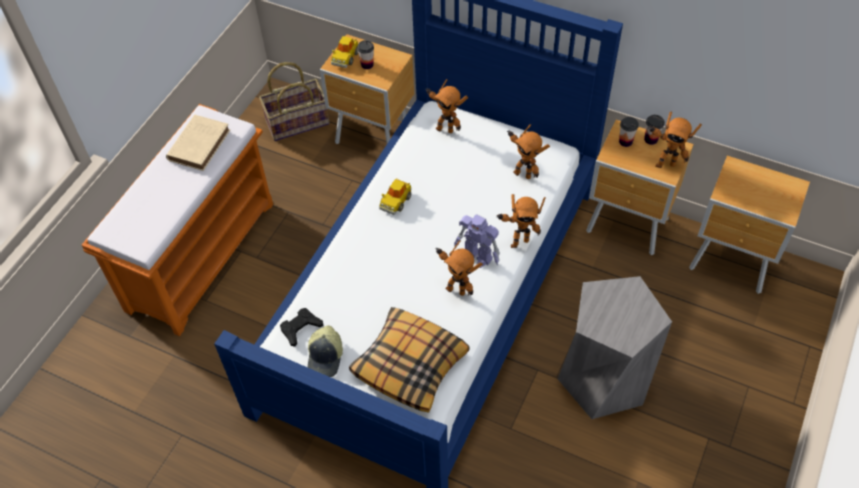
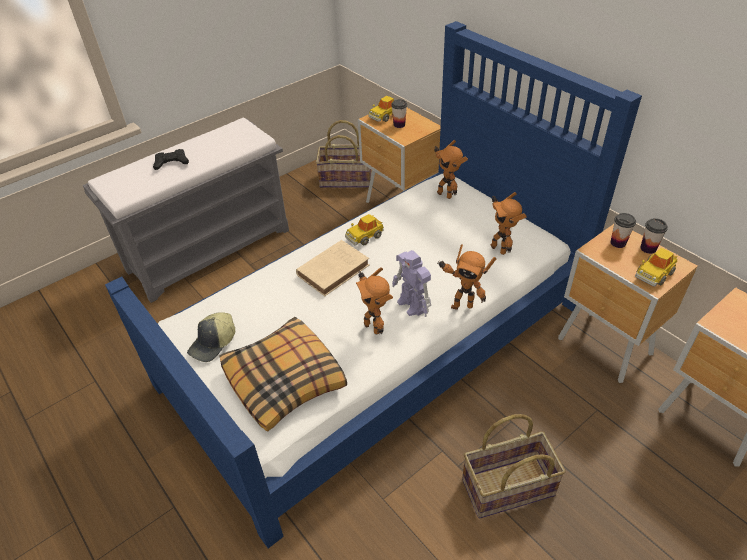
camera: 25 degrees right, 10 degrees down
(200, 144) = (222, 141): beige book -> beige book (334, 269)
(202, 254) = (210, 249): orange bench -> grey bench
(300, 328) = (210, 311): black game controller -> black game controller (171, 162)
(603, 379) = (508, 489): grey stool -> basket
(664, 163) = (654, 274): toy robot -> toy car

